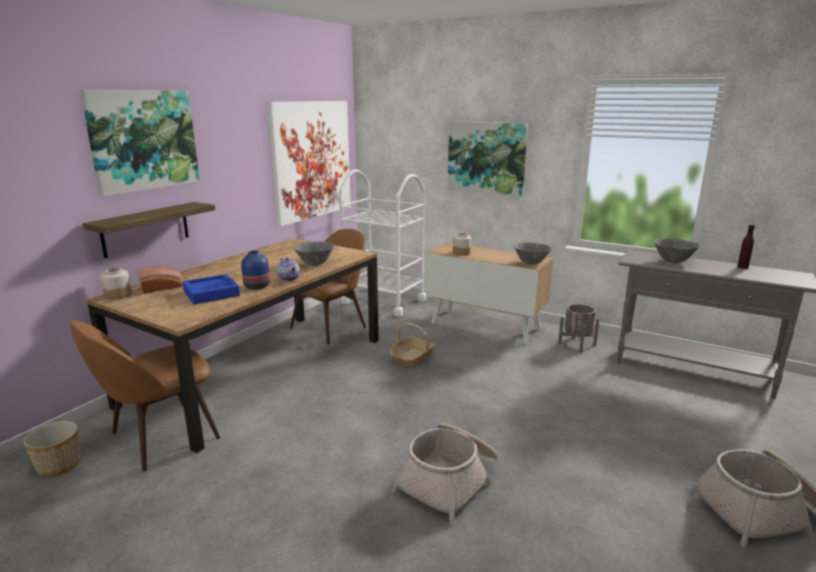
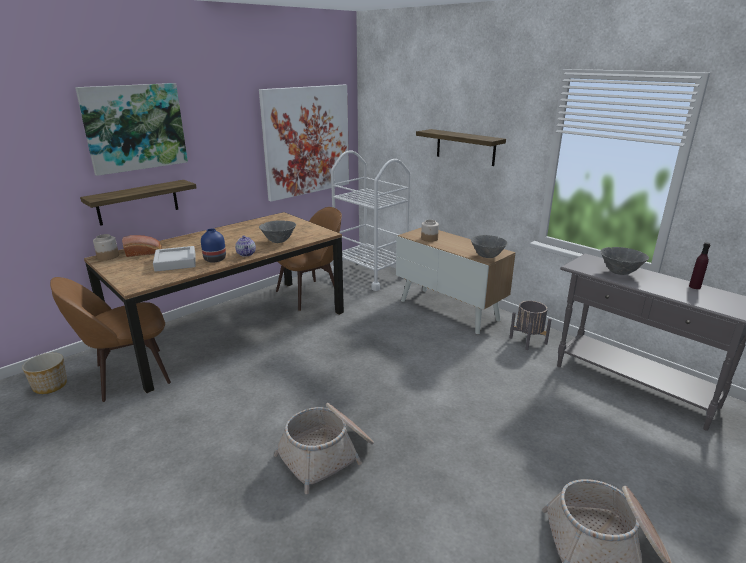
camera: 15 degrees right, 5 degrees up
(211, 293) = (175, 262): blue tray -> grey tray
(412, 358) = (363, 333): basket -> none
(486, 158) = (465, 147): picture -> shelf

